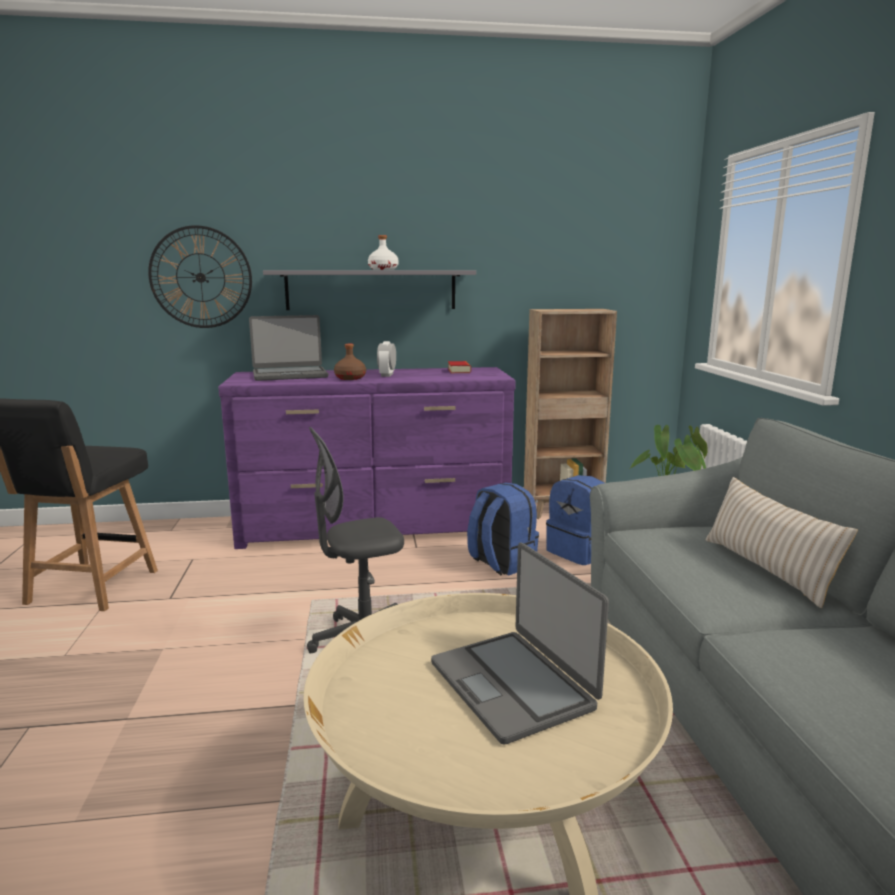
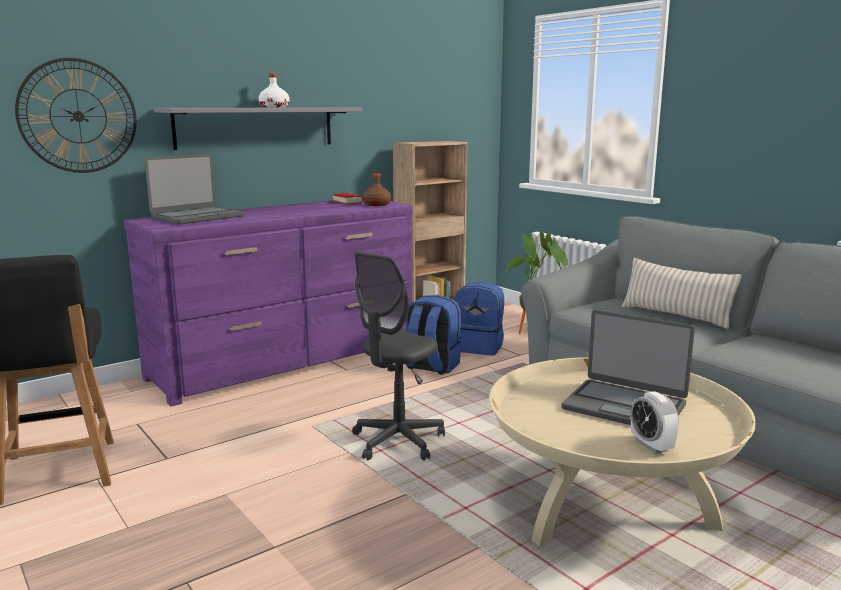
camera: 30 degrees left, 0 degrees up
(350, 378) = (268, 215): brown bottle -> brown bottle (377, 204)
(387, 375) = (294, 210): alarm clock -> alarm clock (651, 446)

